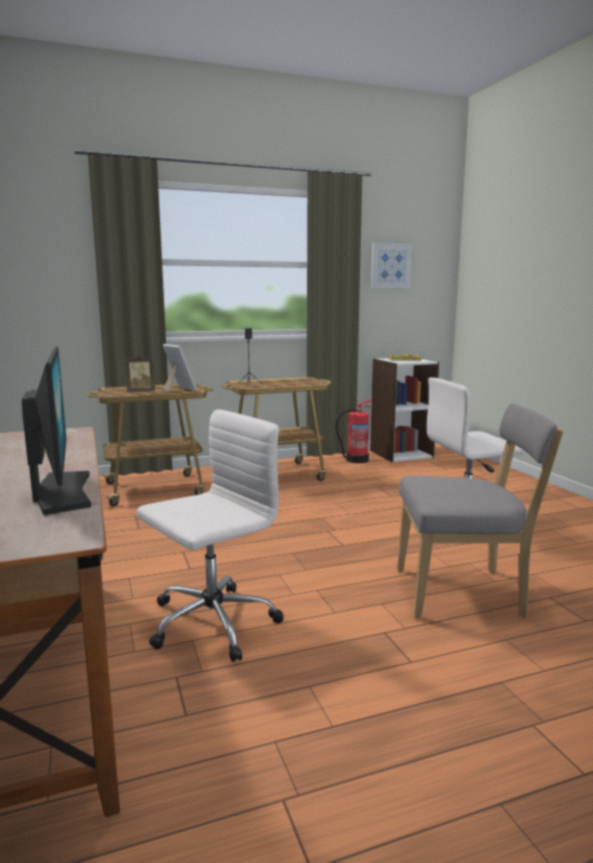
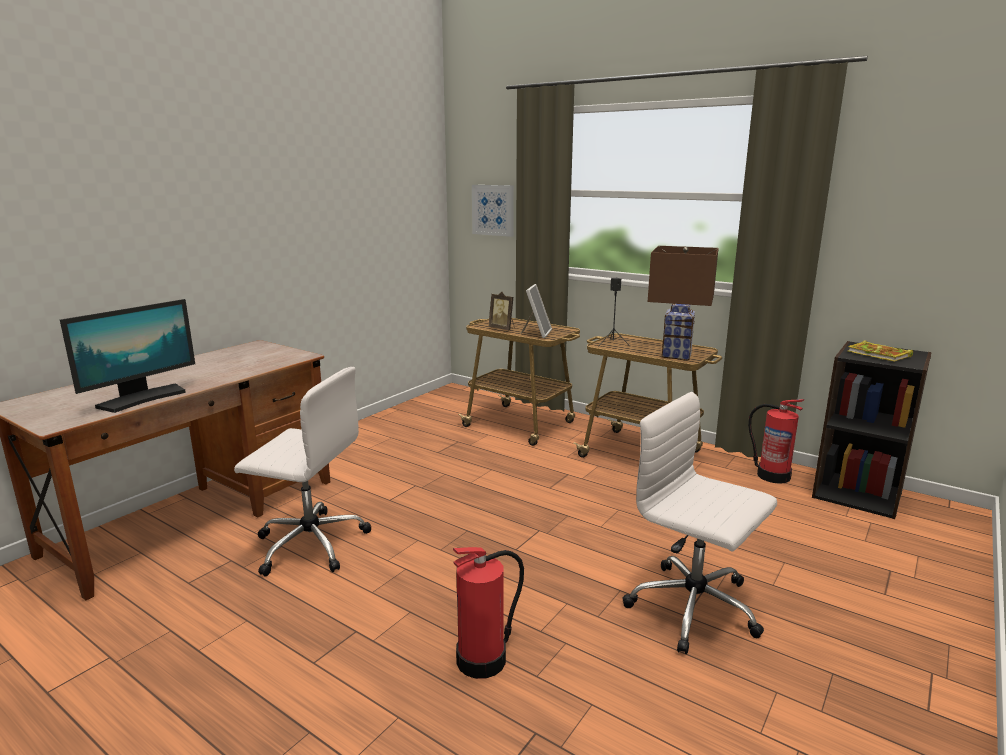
camera: 55 degrees right, 5 degrees up
(303, 383) = (675, 355): none -> brown table lamp
(390, 266) = (904, 201): picture -> picture (493, 210)
(401, 454) = (857, 493): white bookcase -> black bookcase
(465, 592) = (483, 659): grey chair -> fire extinguisher

